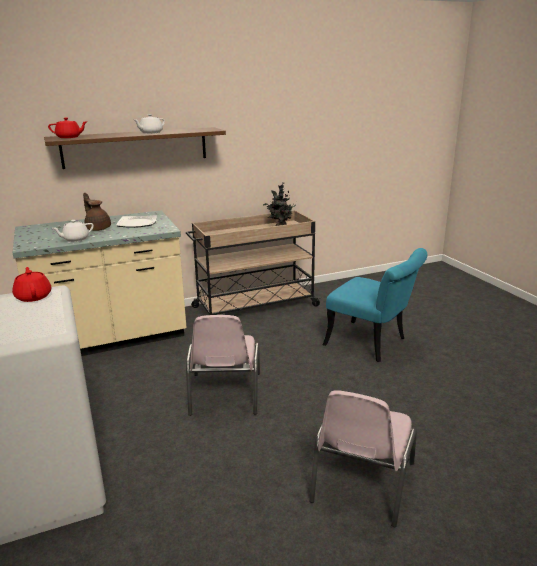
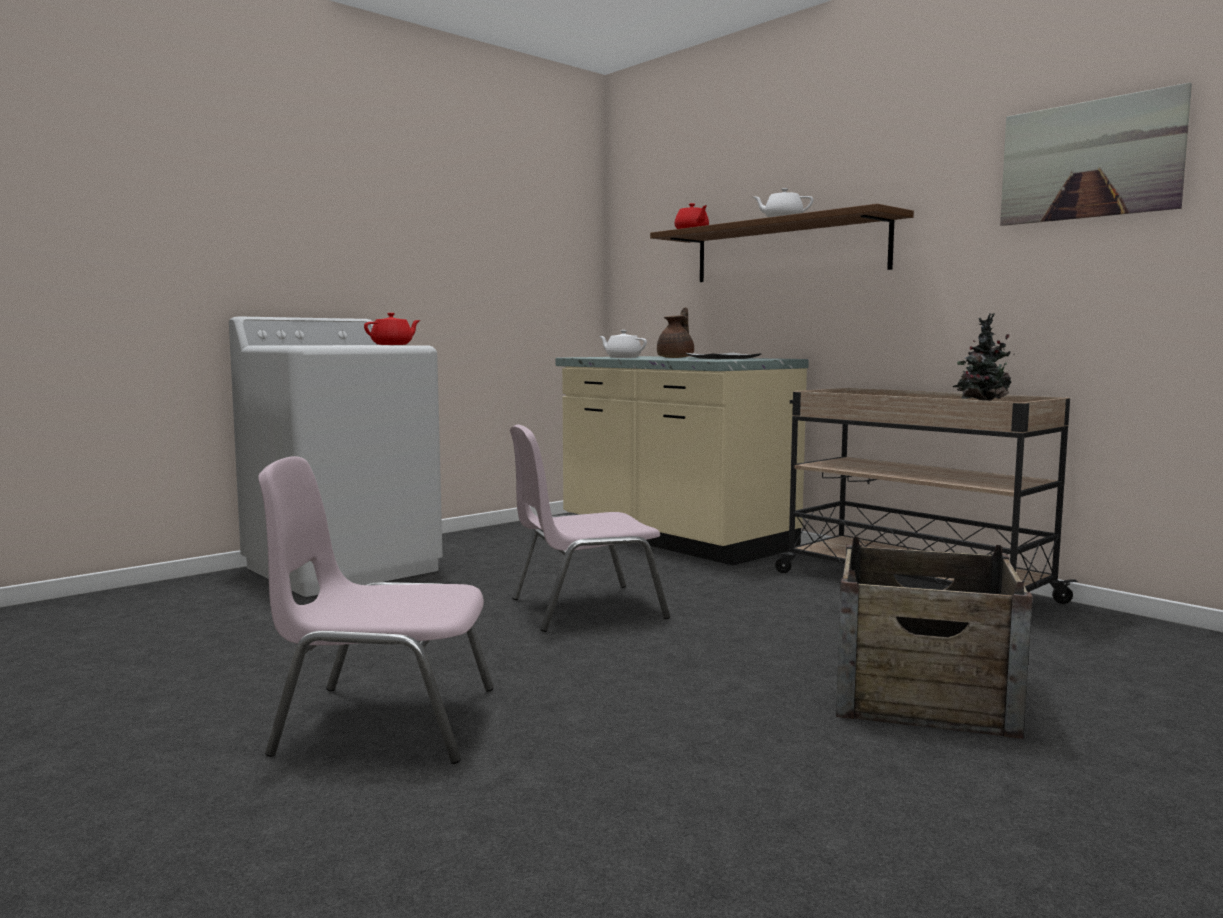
camera: 70 degrees right, 15 degrees down
(291, 109) = (1089, 160): none -> picture
(372, 344) = (922, 694): turquoise chair -> crate

